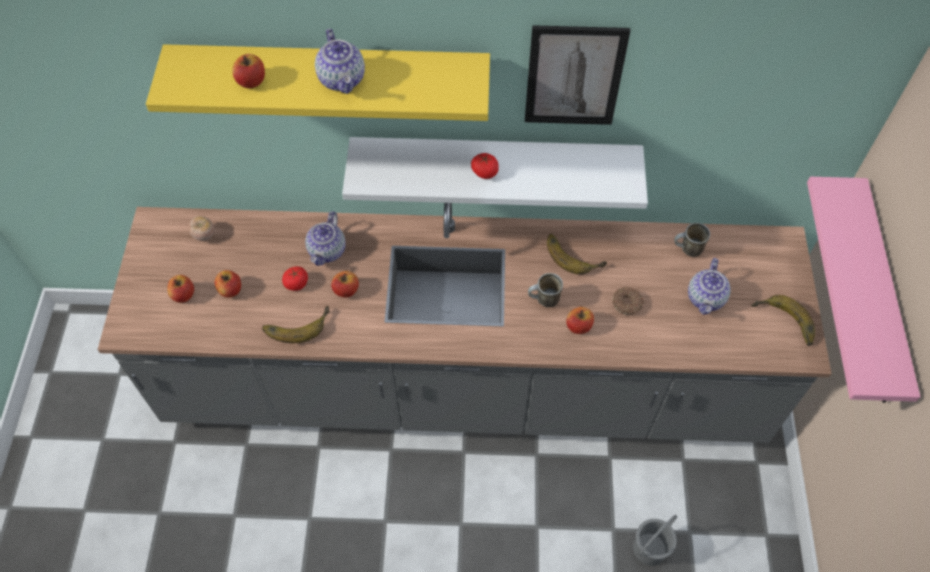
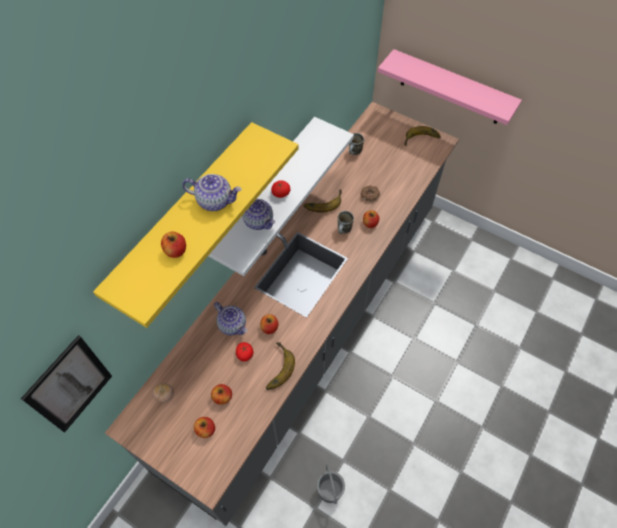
camera: 60 degrees left, 0 degrees up
(574, 76) = (285, 101): picture -> picture (70, 385)
(650, 549) = (453, 292): grey bucket -> grey bucket (330, 490)
(706, 298) = (388, 161): teapot -> teapot (259, 221)

